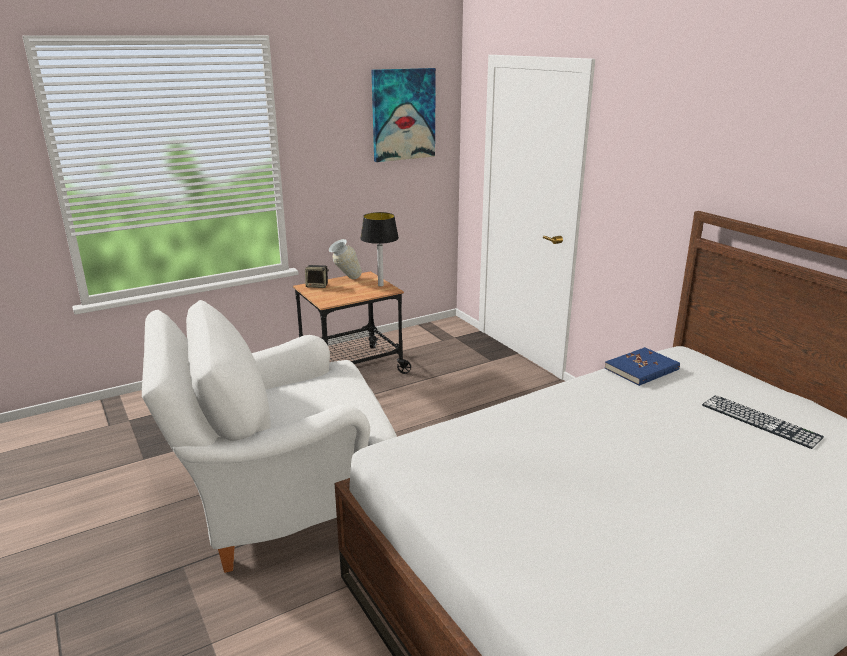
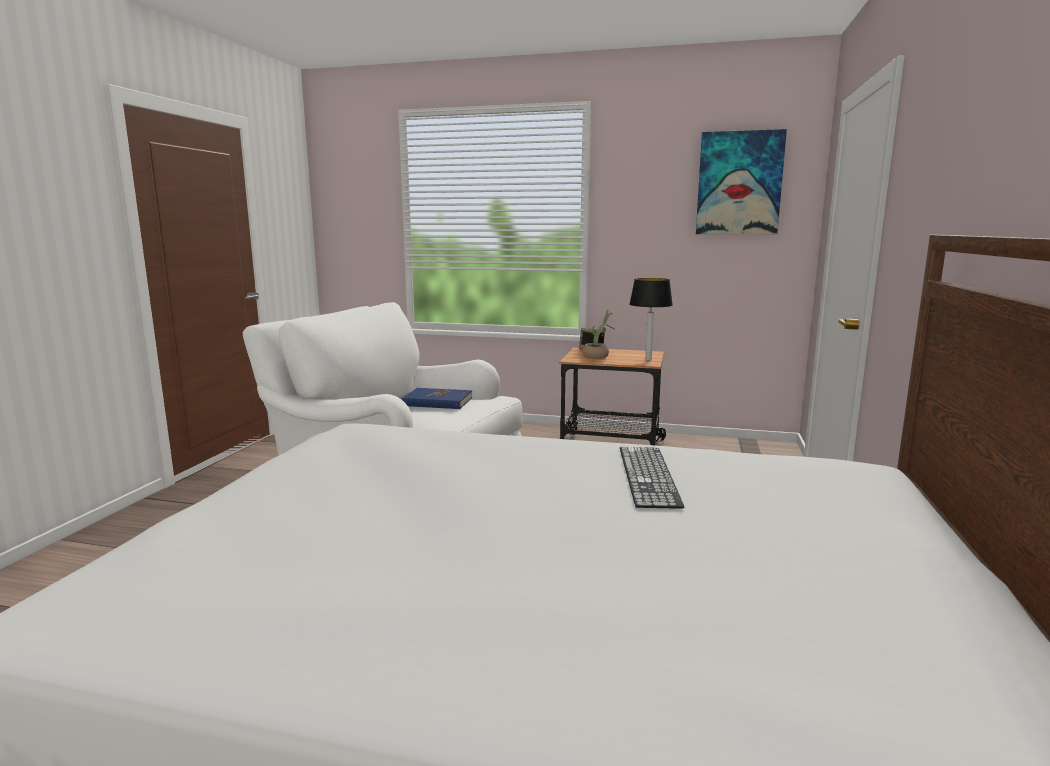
camera: 45 degrees right, 10 degrees down
(338, 292) = (599, 356): none -> potted plant
(345, 279) = (625, 351): vase -> none
(642, 369) = (753, 461): blue book -> blue book (437, 402)
(760, 421) = (809, 556): keyboard -> keyboard (648, 475)

